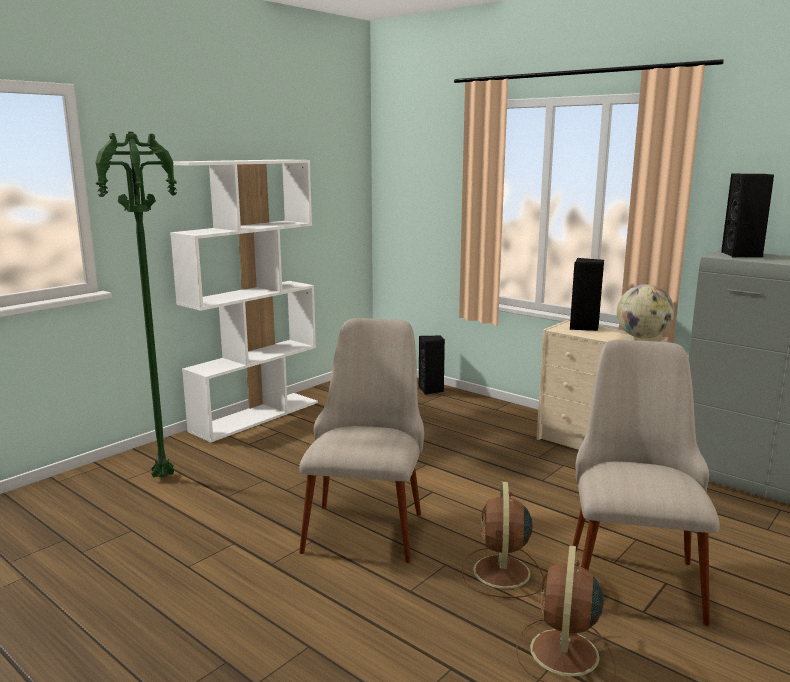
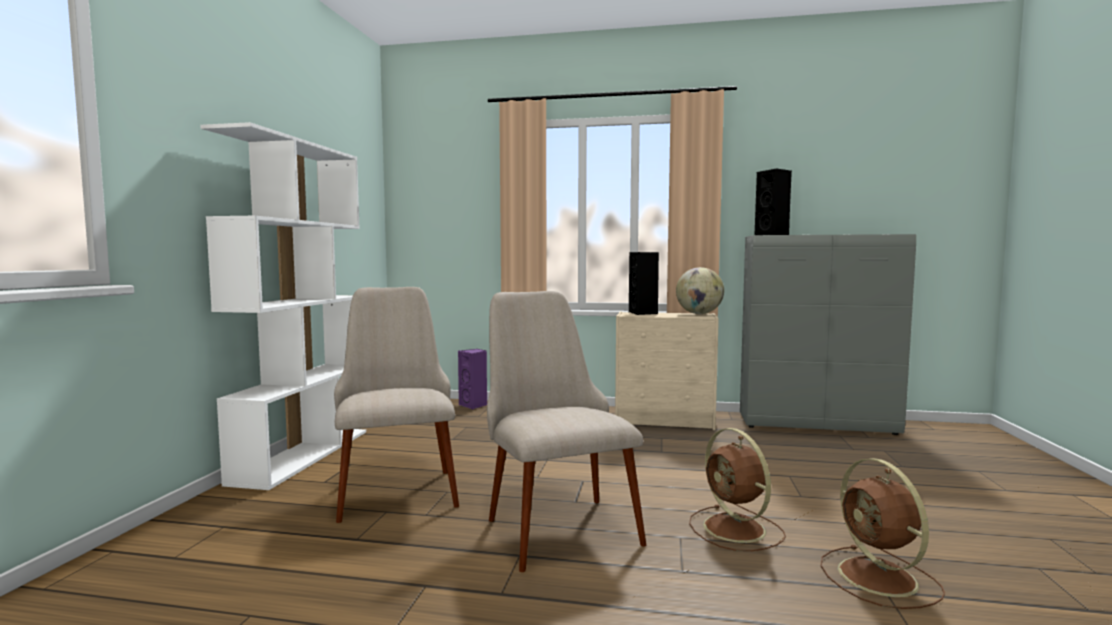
camera: 30 degrees left, 10 degrees down
(165, 476) = (238, 539): green floor lamp -> none
(431, 390) = (474, 405): black speaker -> purple speaker
(632, 569) = (819, 497): beige chair -> beige chair (396, 485)

